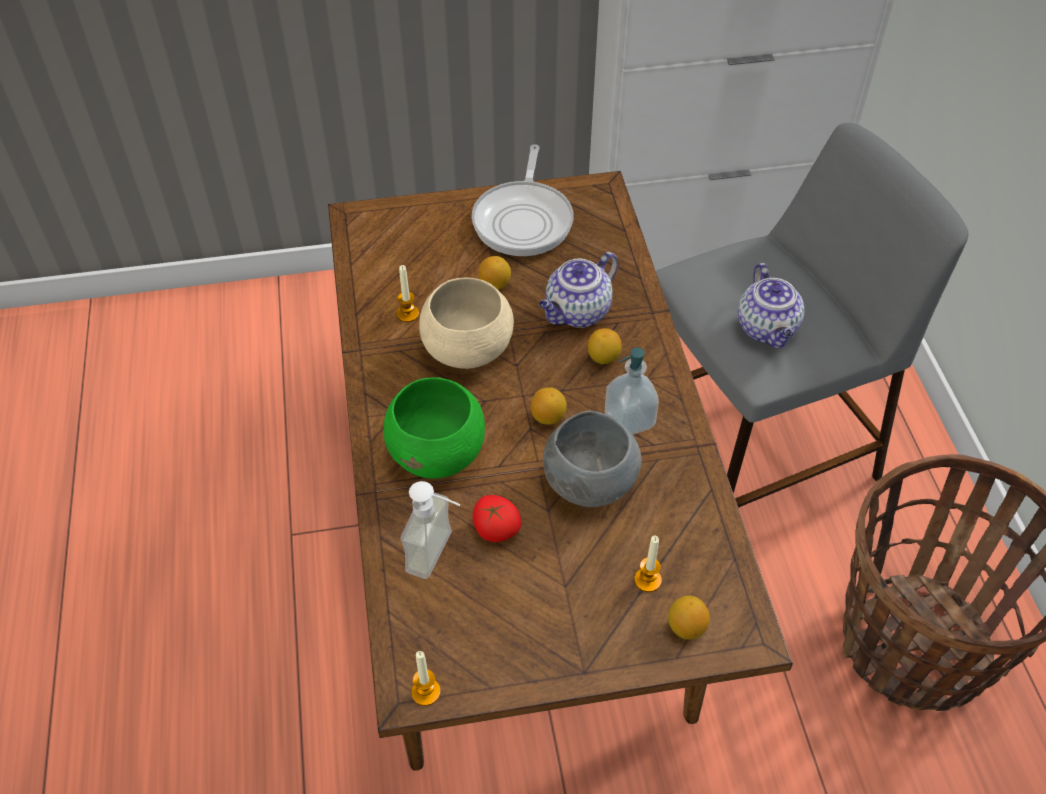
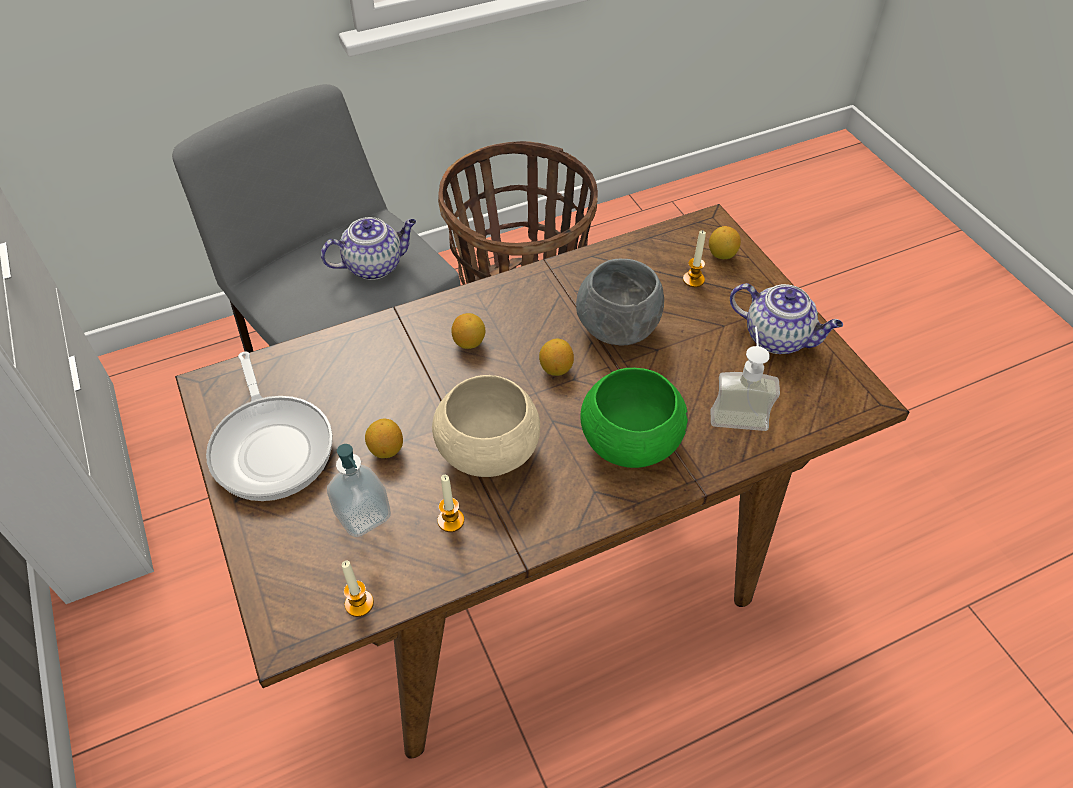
camera: 105 degrees left, 0 degrees up
(425, 692) = (861, 389): candle -> candle (359, 603)
(495, 529) = (693, 379): tomato -> none
(524, 219) = (272, 446): frying pan -> frying pan turned 75 degrees clockwise
(577, 313) = (414, 372): teapot -> teapot (778, 338)
(629, 420) = (538, 313): soap dispenser -> soap dispenser (363, 515)

